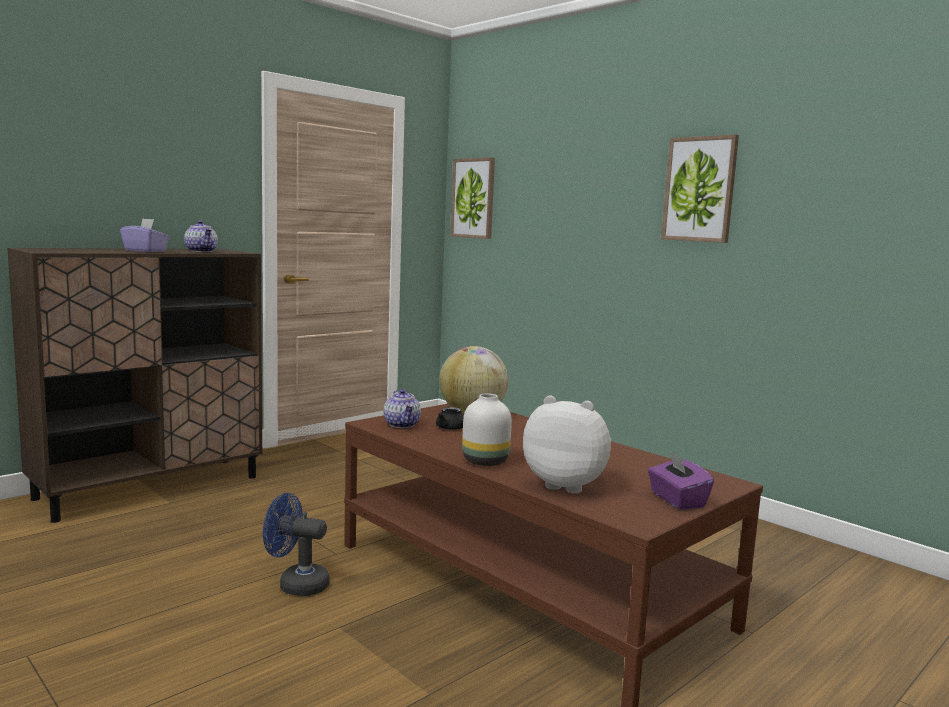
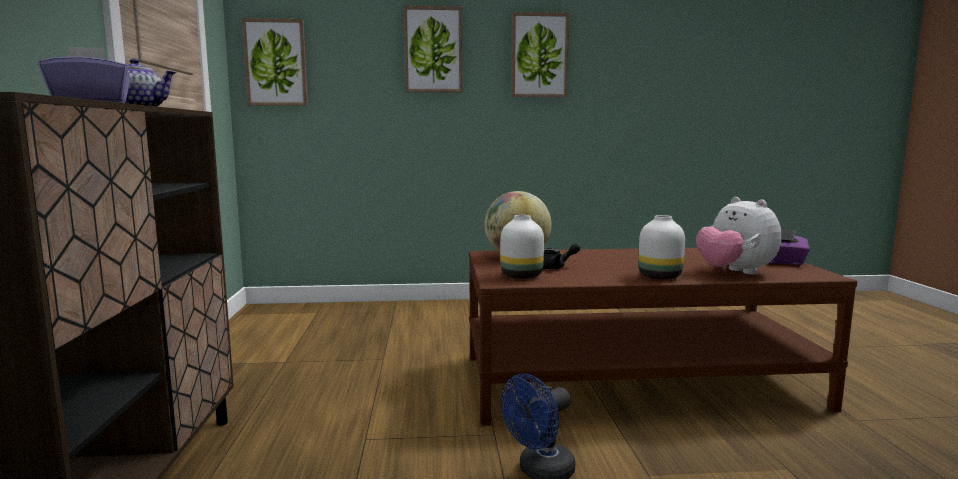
camera: 50 degrees left, 0 degrees up
(402, 425) = (521, 276): teapot -> white vase
(567, 485) = (735, 272): plush toy -> plush toy turned 90 degrees counterclockwise
(592, 184) = (433, 50): none -> picture

